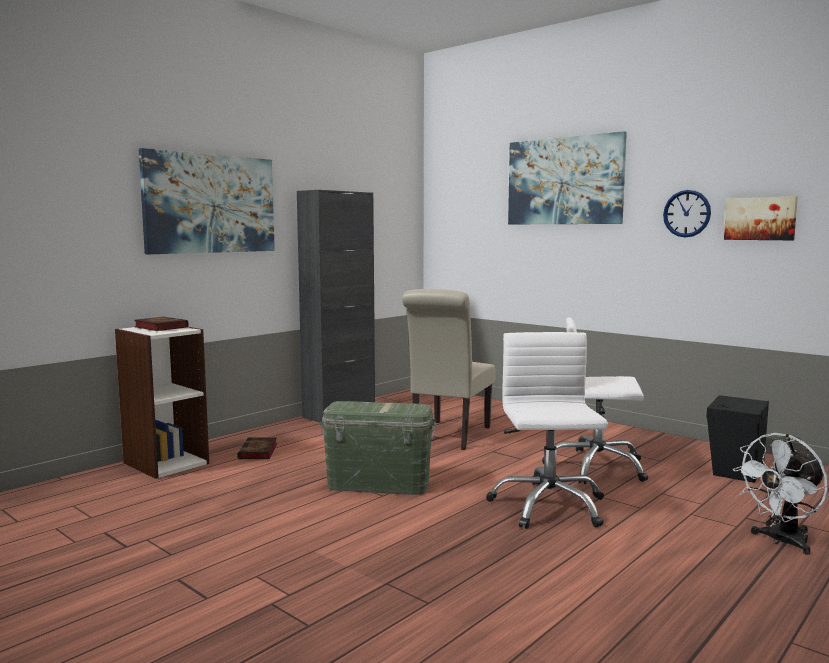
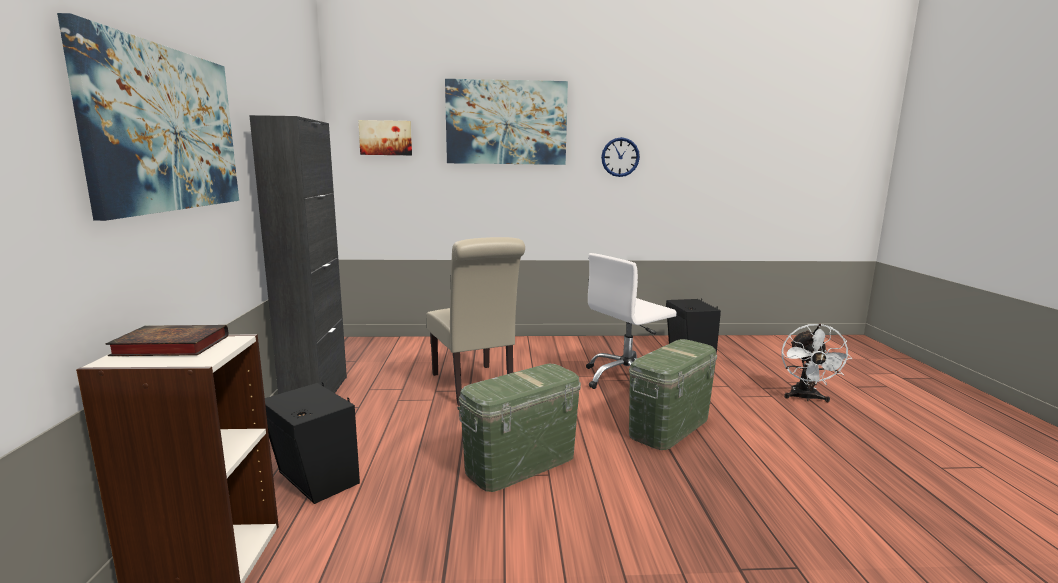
camera: 45 degrees left, 5 degrees up
(258, 452) = (315, 480): book -> black speaker
(548, 506) = (669, 426): white office chair -> green storage box
(760, 218) = (675, 162): picture -> picture (386, 138)

